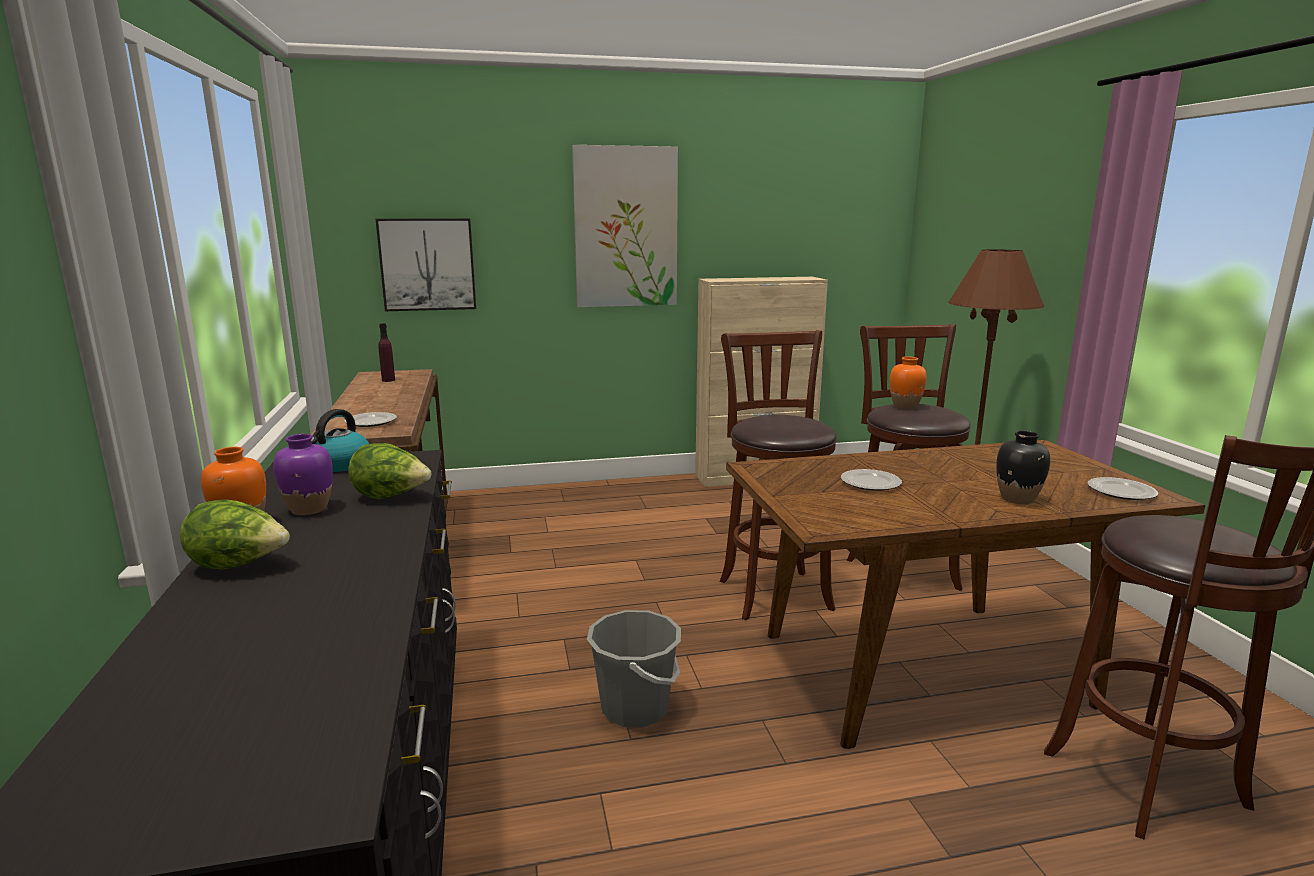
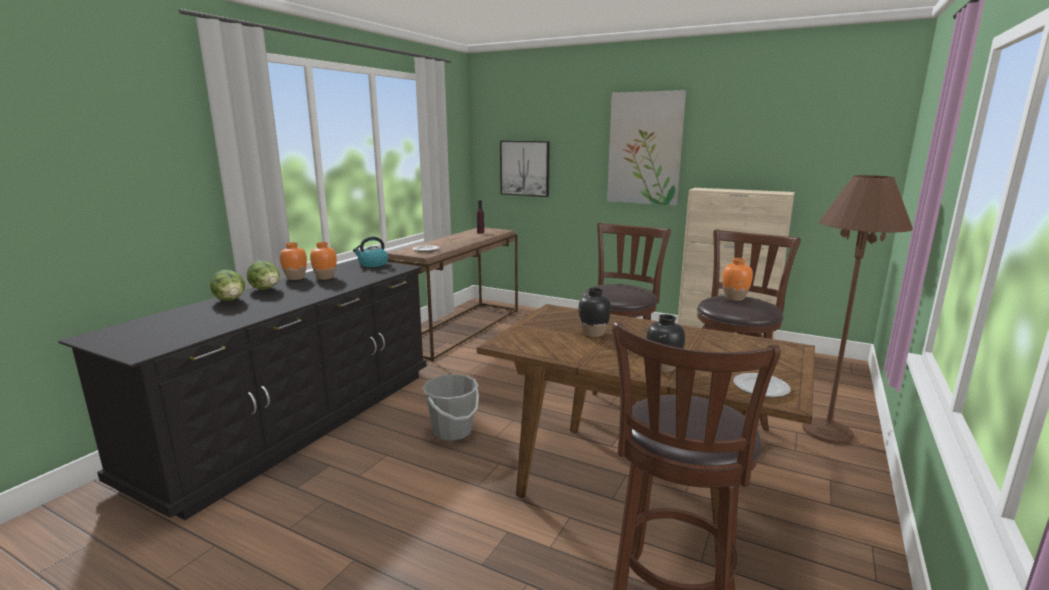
camera: 40 degrees right, 0 degrees up
(309, 509) = (325, 277): purple vase -> orange vase
(391, 497) = (358, 280): lettuce -> lettuce (231, 301)
(870, 483) = (593, 333): plate -> black vase

